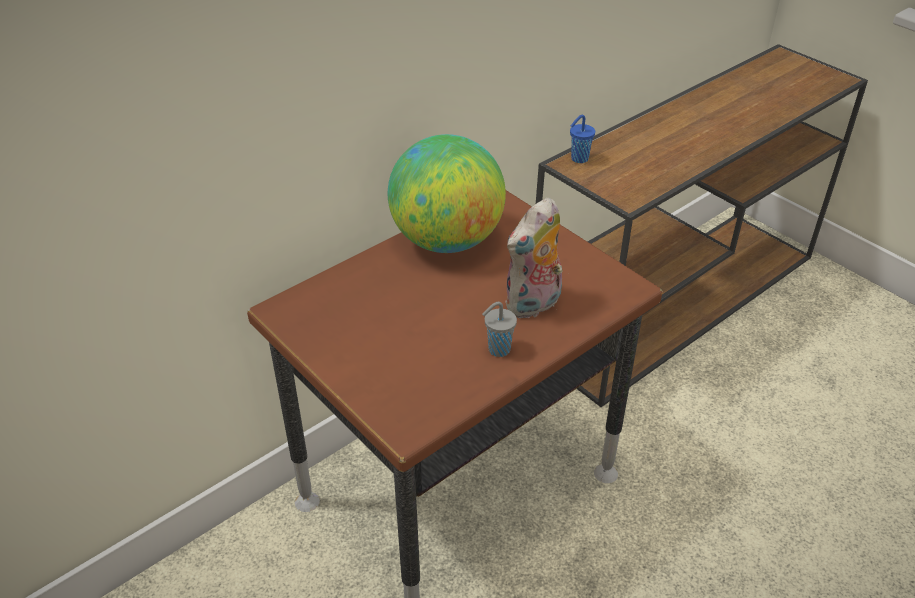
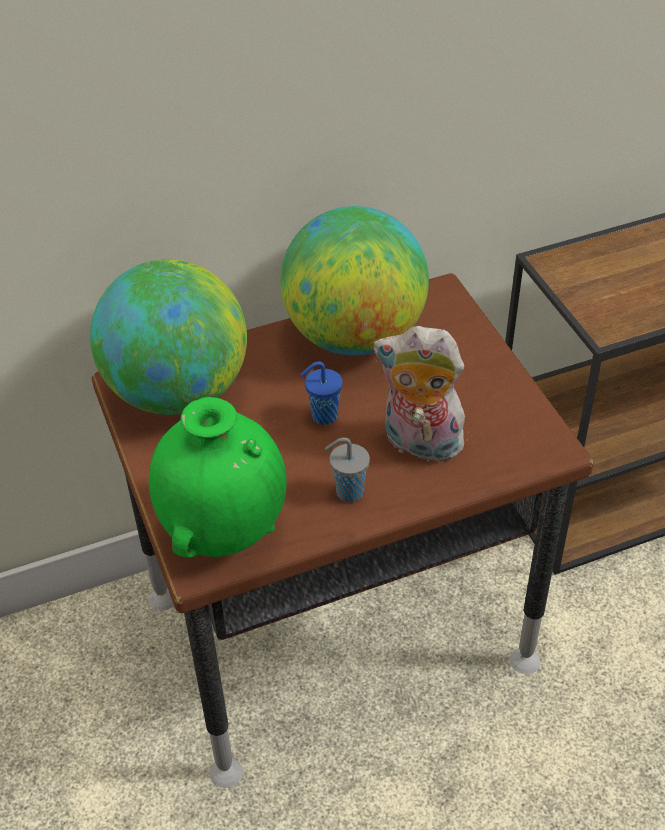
camera: 20 degrees right, 5 degrees up
(326, 307) = (178, 391): none -> globe
(415, 398) = (224, 529): none -> green vase
(534, 305) = (419, 444): plush toy -> plush toy turned 45 degrees clockwise
(578, 159) = (570, 258): blue cup -> blue cup (322, 416)

